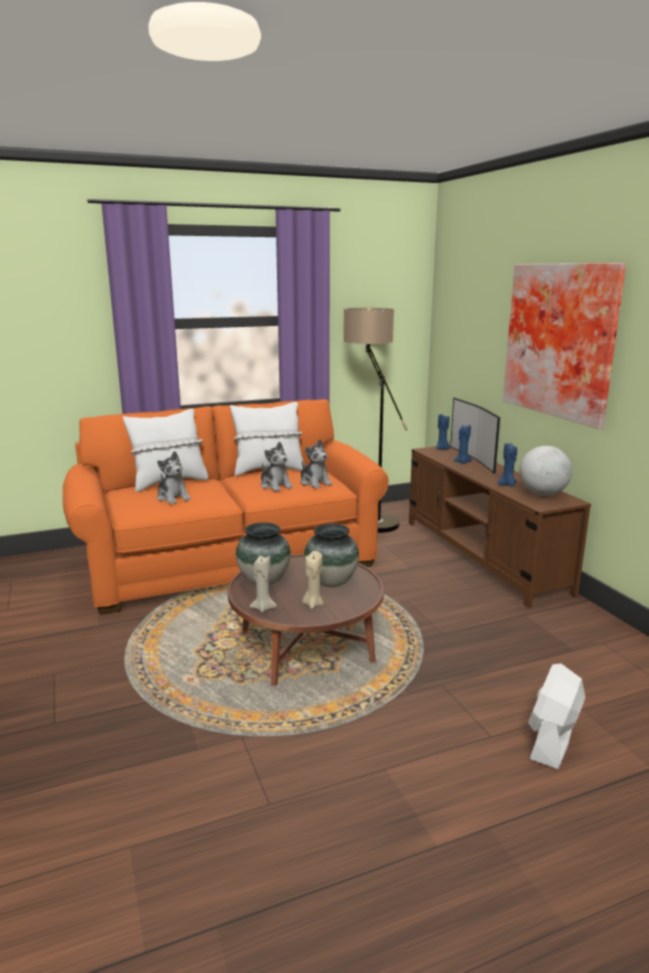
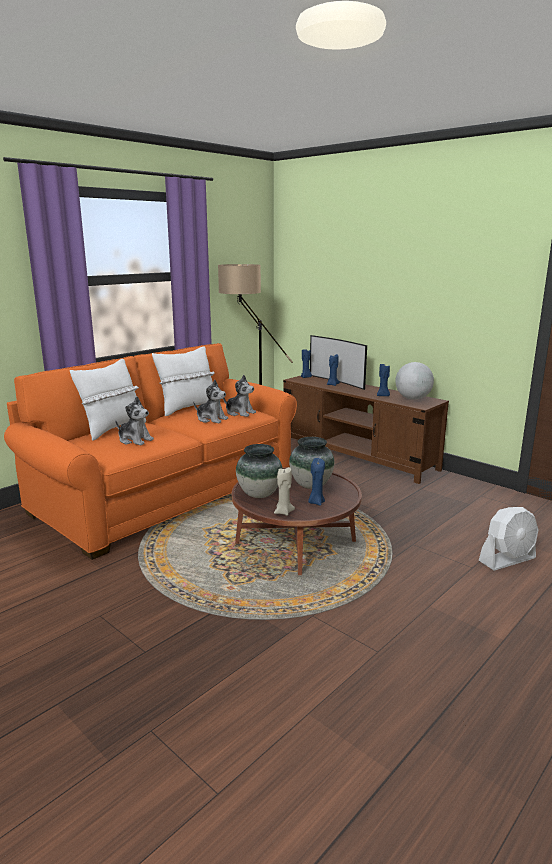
camera: 25 degrees left, 0 degrees up
(313, 604) = (316, 502): beige candle -> blue candle
(552, 740) = (507, 559): white fan -> white fan turned 120 degrees counterclockwise
(562, 340) = (412, 283): picture -> none

